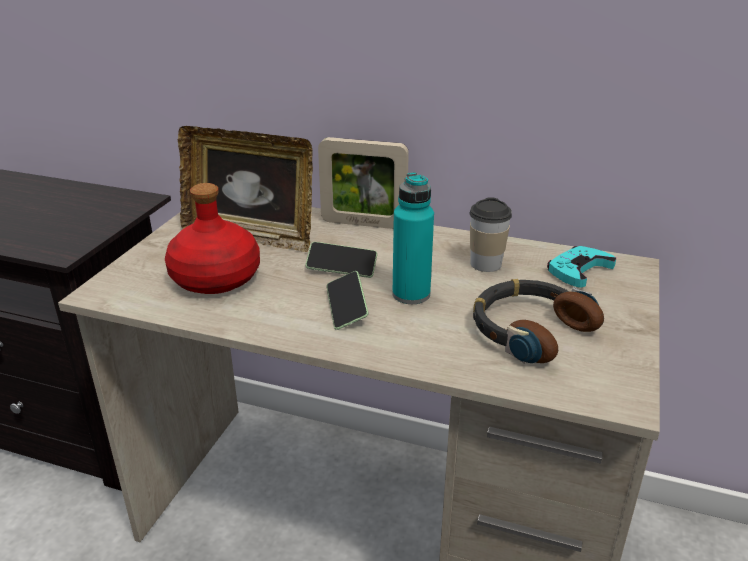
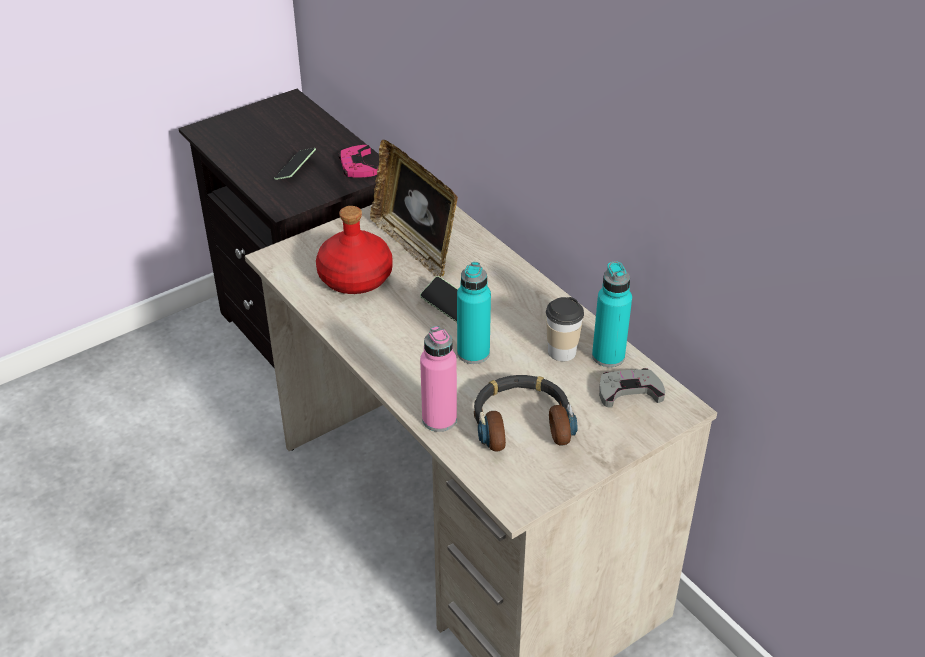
camera: 35 degrees right, 10 degrees up
(117, 202) = (357, 166): none -> pink game controller
(346, 308) = (416, 344): phone -> phone (296, 170)
(363, 223) = (512, 269): picture frame -> none
(452, 361) = (439, 419): none -> pink bottle
(526, 253) = (608, 356): none -> turquoise bottle
(578, 270) = (629, 391): turquoise game controller -> grey game controller

